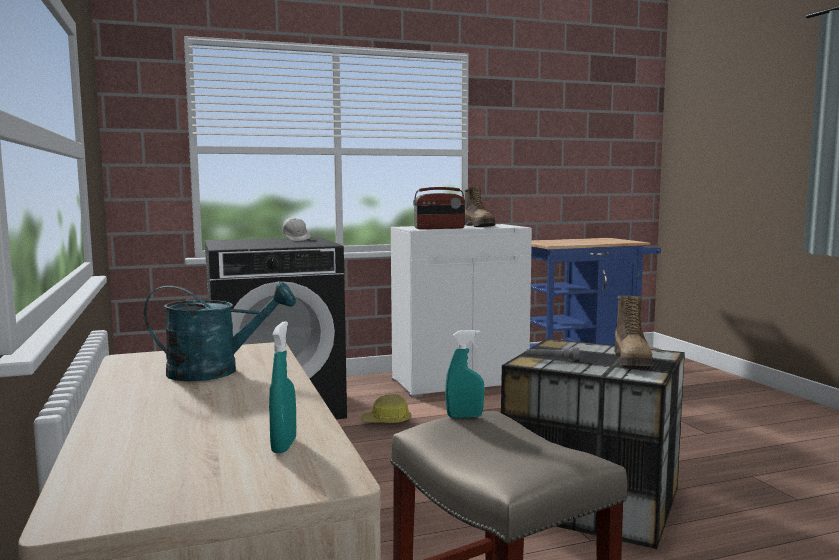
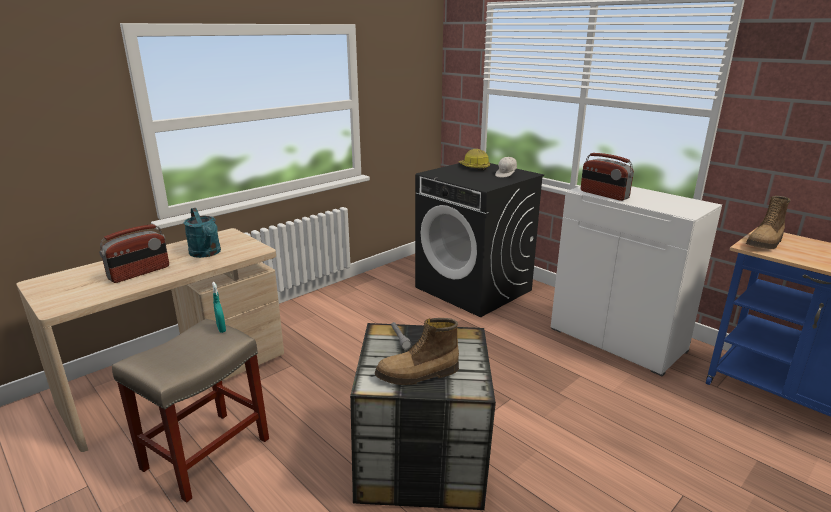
camera: 65 degrees right, 15 degrees up
(229, 413) = (139, 273): none -> radio
(284, 446) = (95, 292): turquoise spray bottle -> none
(387, 421) = (490, 333): hard hat -> hard hat (474, 167)
(479, 226) = (657, 202): boot -> boot (765, 243)

